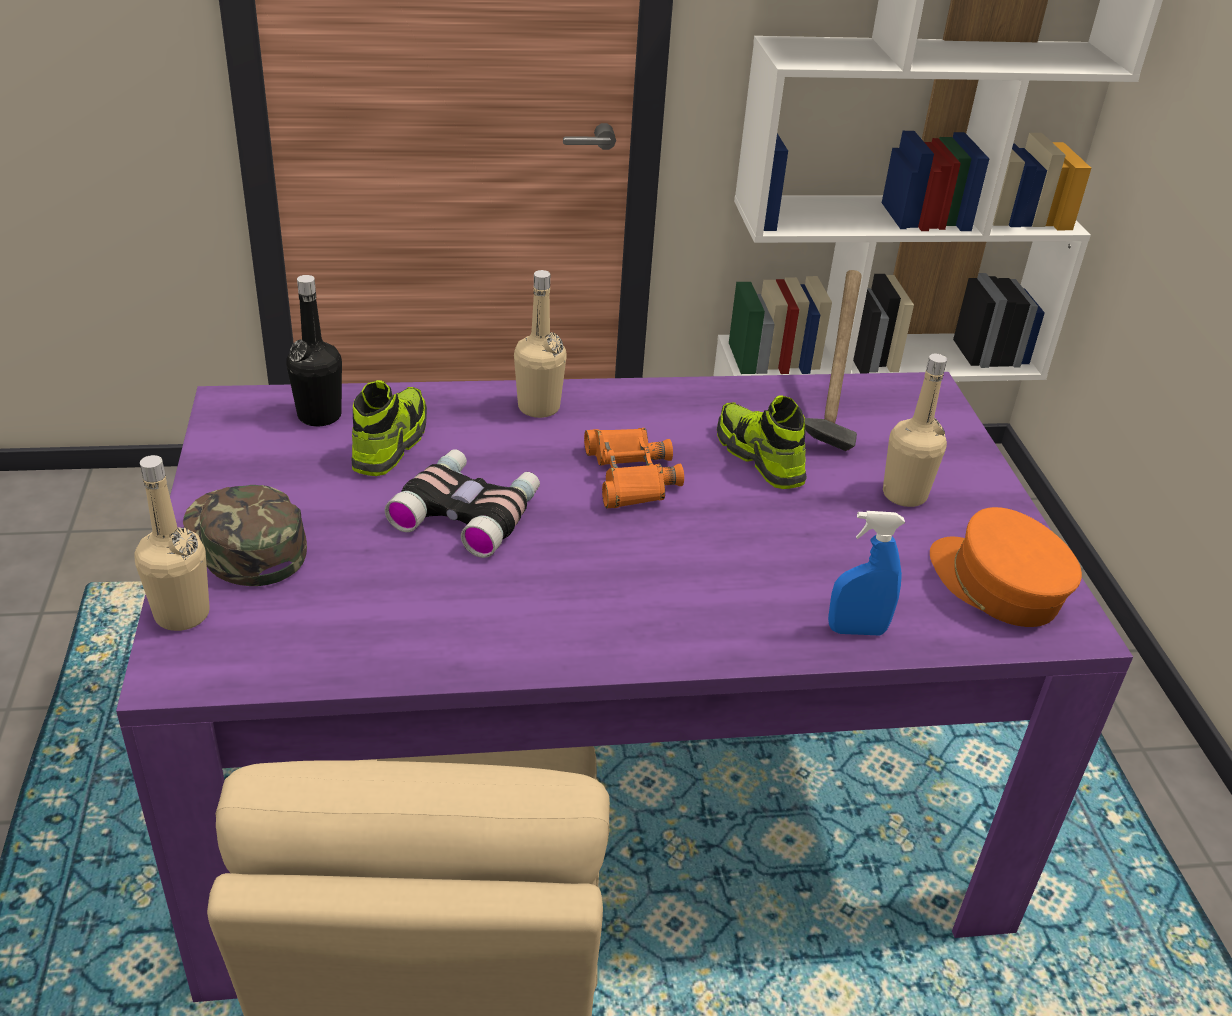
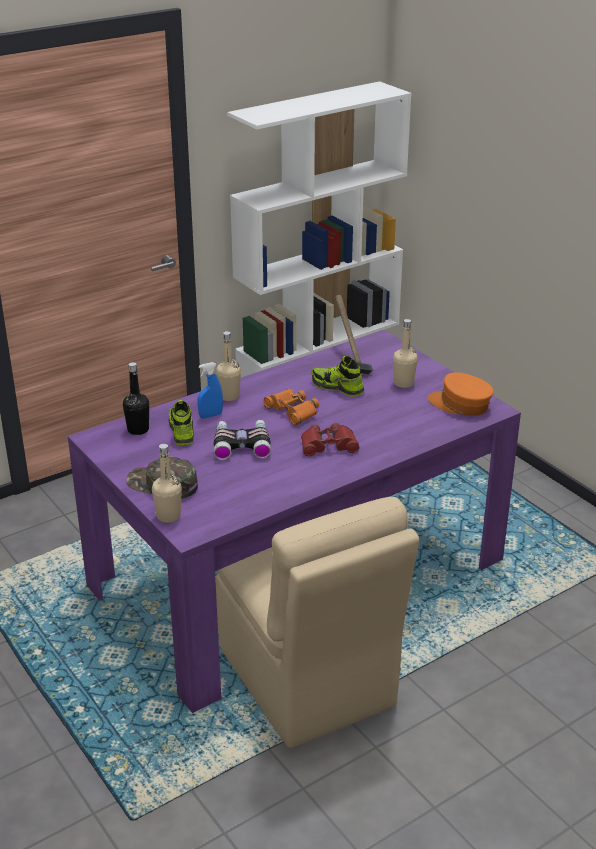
camera: 25 degrees left, 5 degrees down
(634, 576) = (328, 445): none -> red binoculars
(856, 630) = (423, 435): blue spray bottle -> blue spray bottle (210, 415)

